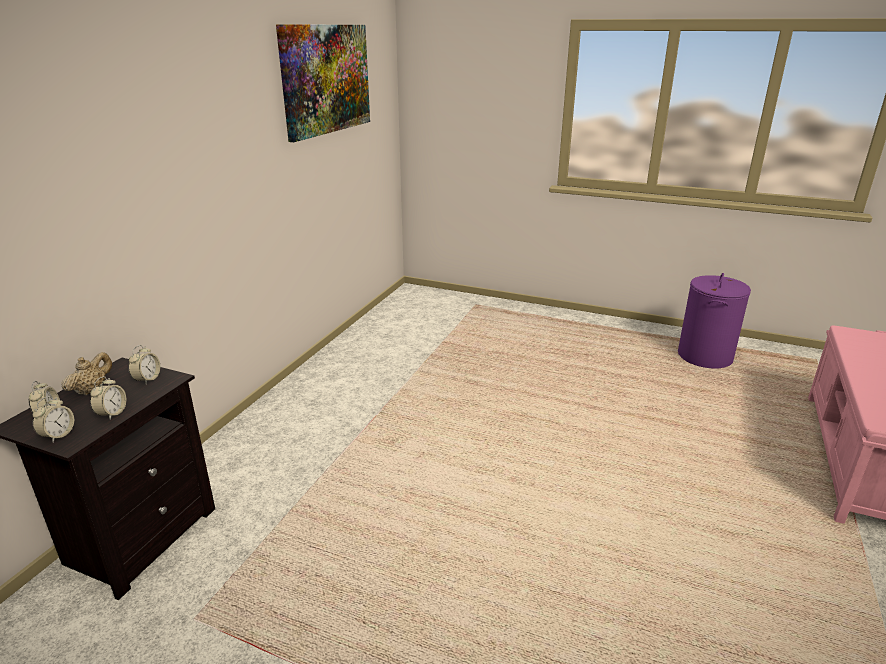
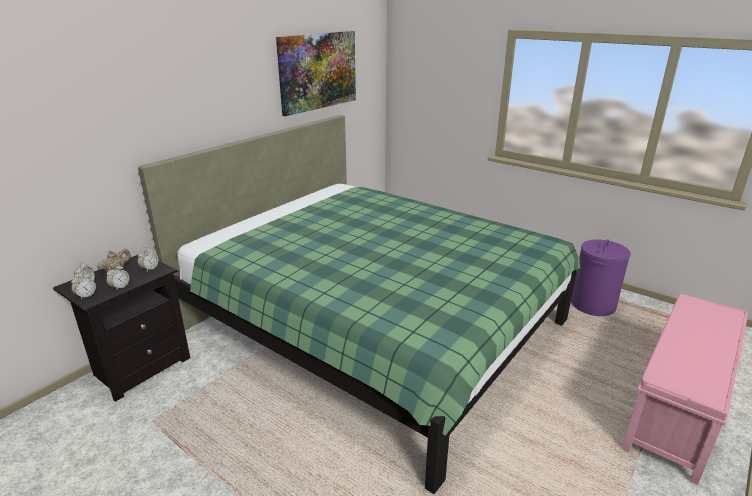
camera: 15 degrees right, 0 degrees up
(461, 421) = (374, 326): none -> green bed

